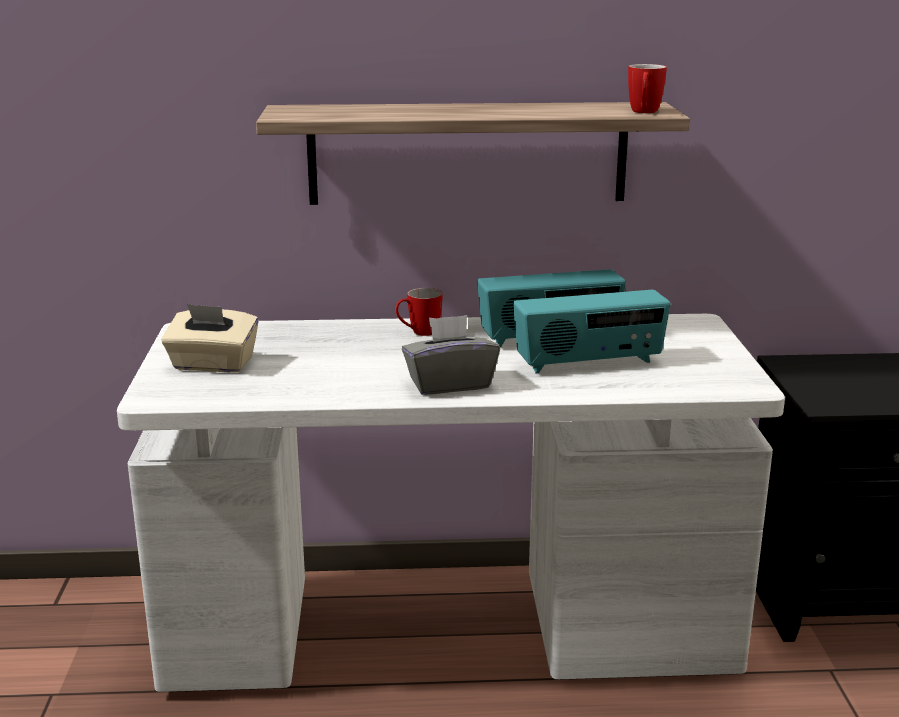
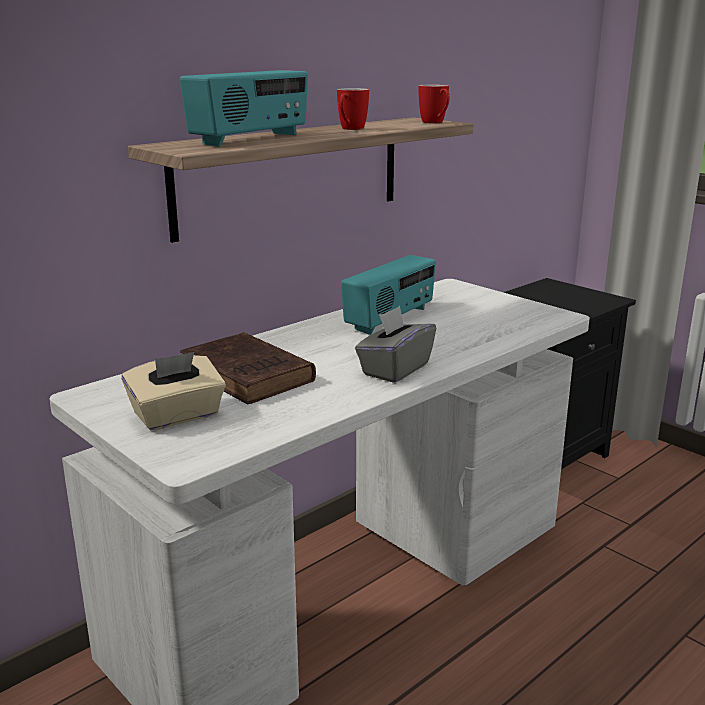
camera: 40 degrees left, 0 degrees up
(322, 351) = (249, 376): none -> brown book
(418, 333) = (293, 341): mug -> mug (350, 129)
(589, 363) = (449, 328): radio -> radio (251, 139)

